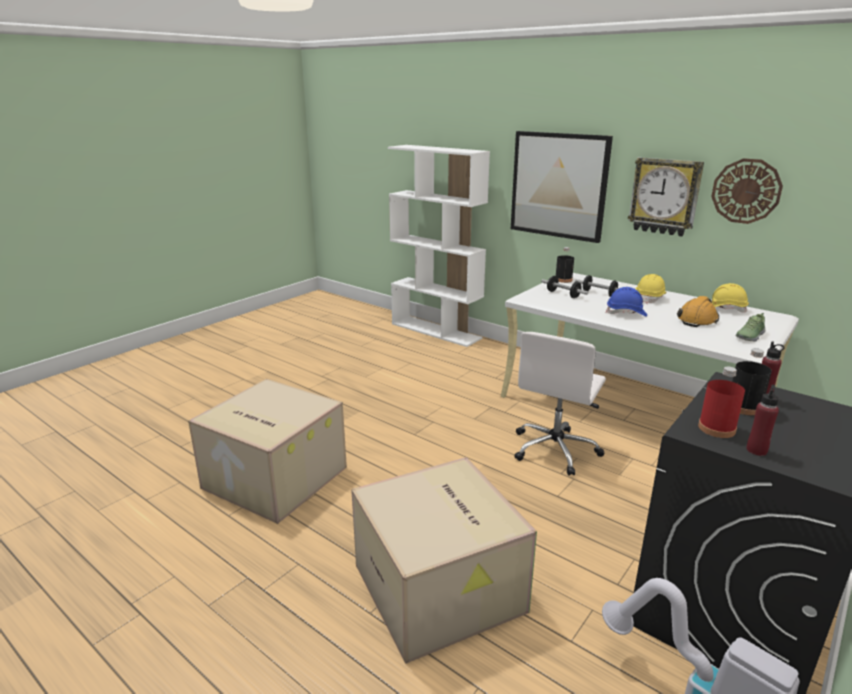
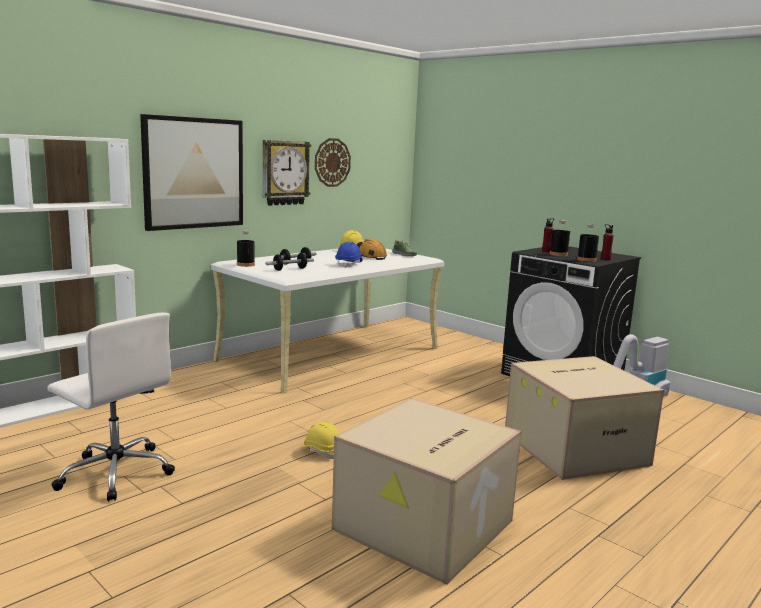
camera: 85 degrees left, 10 degrees down
(555, 449) = (390, 387): white office chair -> white office chair (115, 472)
(650, 298) = (316, 257): yellow hard hat -> yellow hard hat (322, 451)
(716, 428) = (586, 260): red bottle -> black bottle

